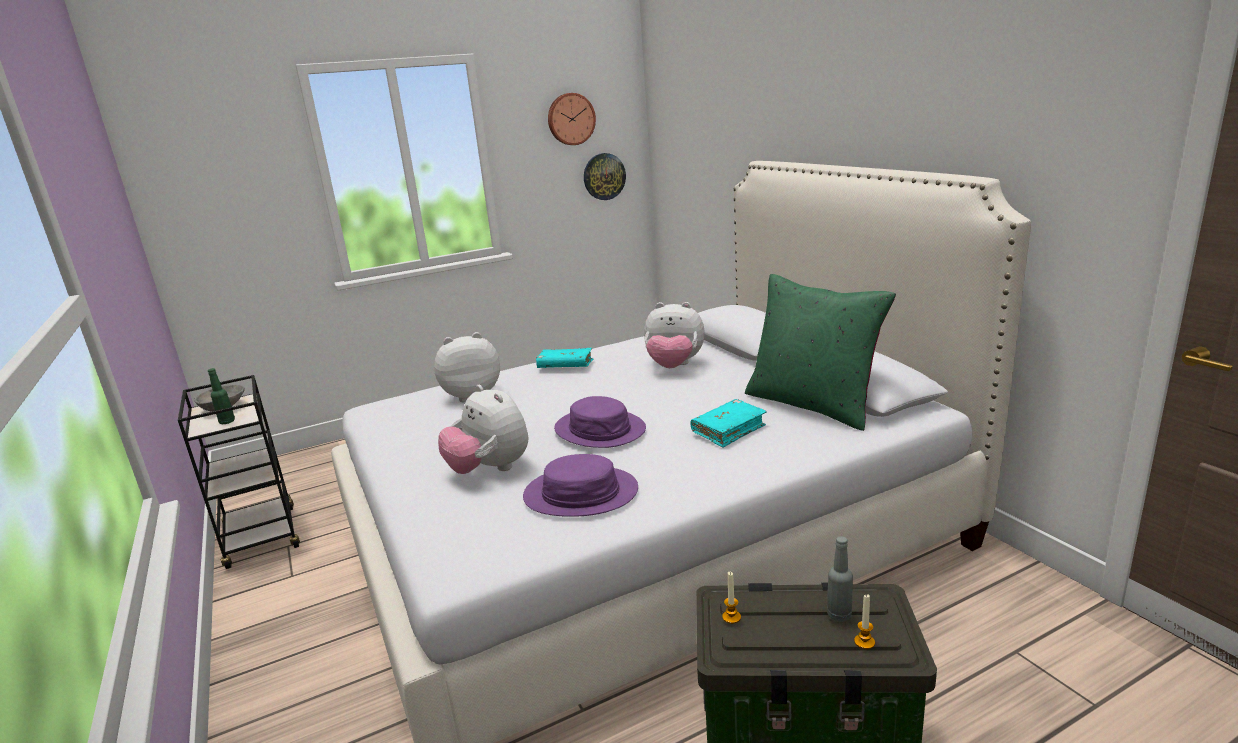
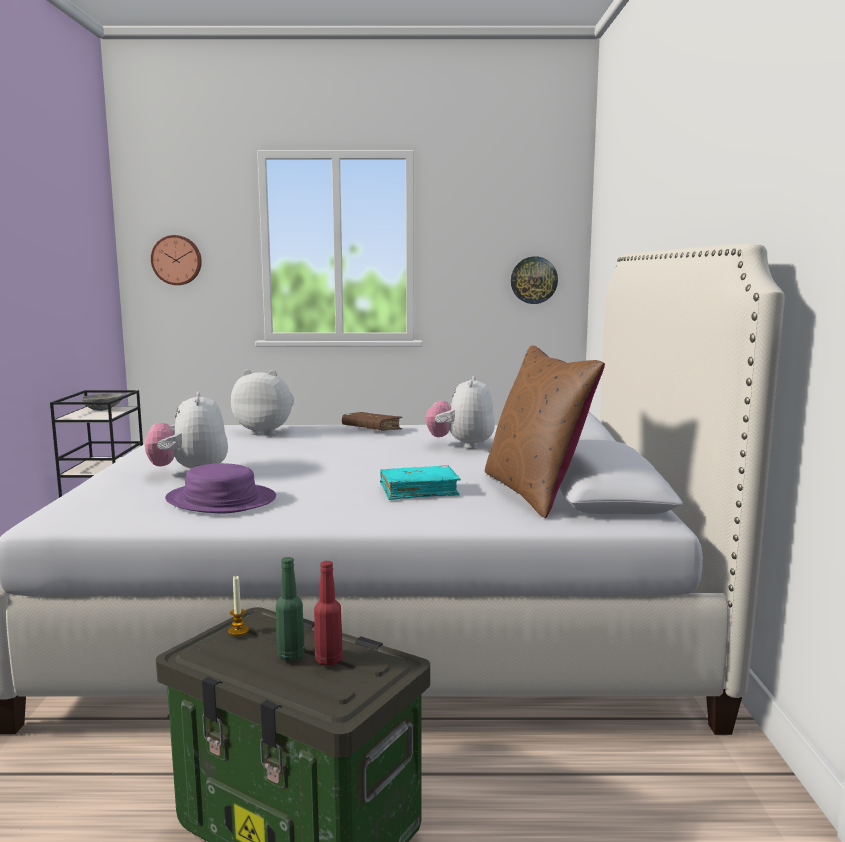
camera: 25 degrees right, 10 degrees down
(227, 421) = (91, 416): green bottle -> green bottle (291, 655)
(565, 366) = (371, 429): turquoise book -> brown book
(570, 119) = (504, 219): wall clock -> wall clock (177, 260)
(600, 430) = (314, 468): purple hat -> none
(674, 366) = (461, 445): plush toy -> plush toy turned 60 degrees clockwise
(813, 404) = (535, 492): green pillow -> brown pillow
(839, 615) = (328, 660): grey bottle -> red bottle
(864, 642) = (315, 685): candle -> none

